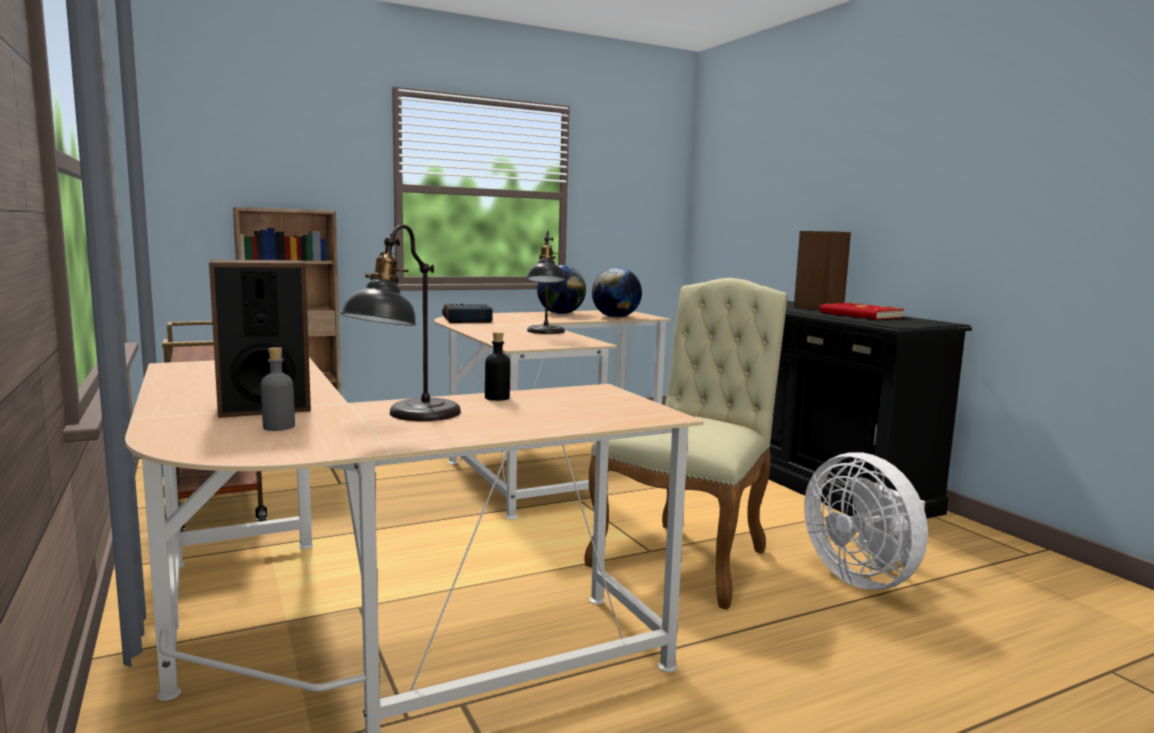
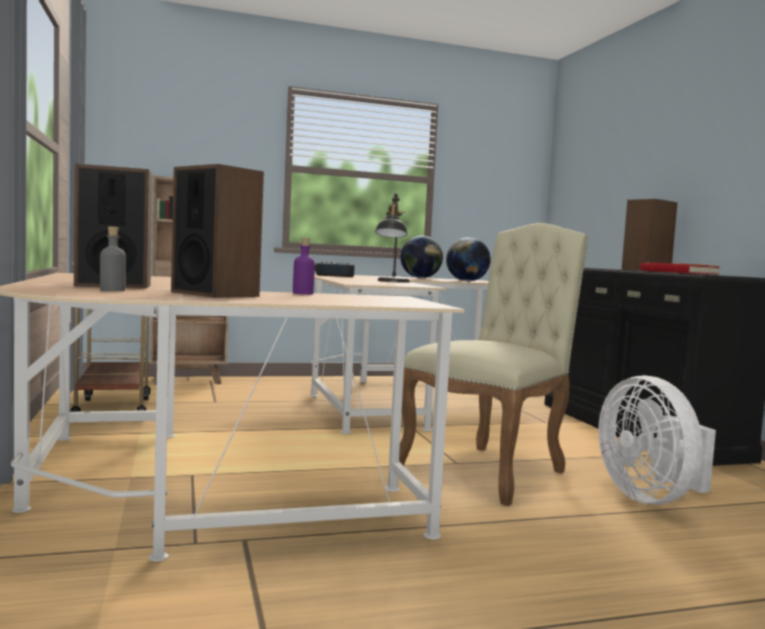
camera: 10 degrees right, 5 degrees down
(407, 419) = (215, 294): grey table lamp -> speaker
(497, 398) = (303, 293): black bottle -> purple bottle

